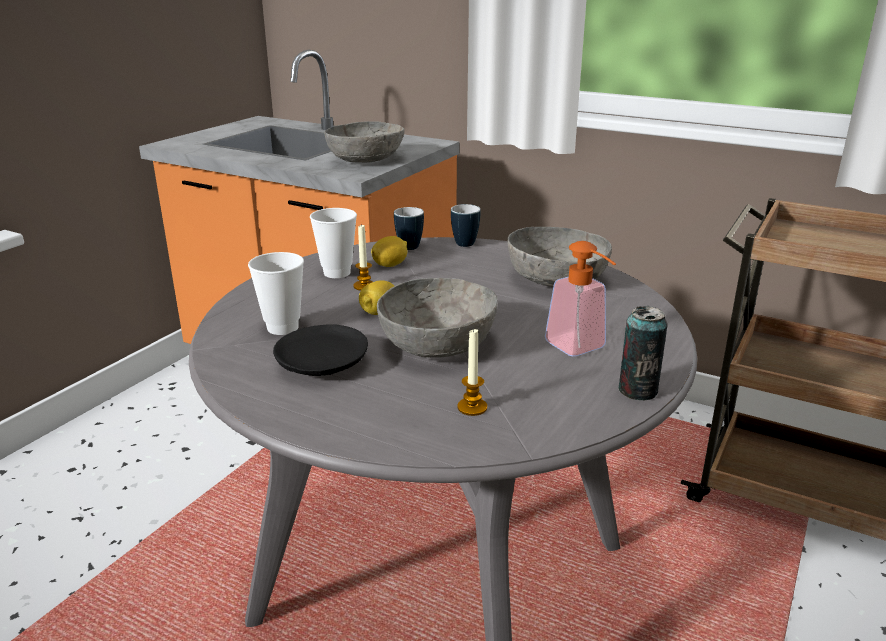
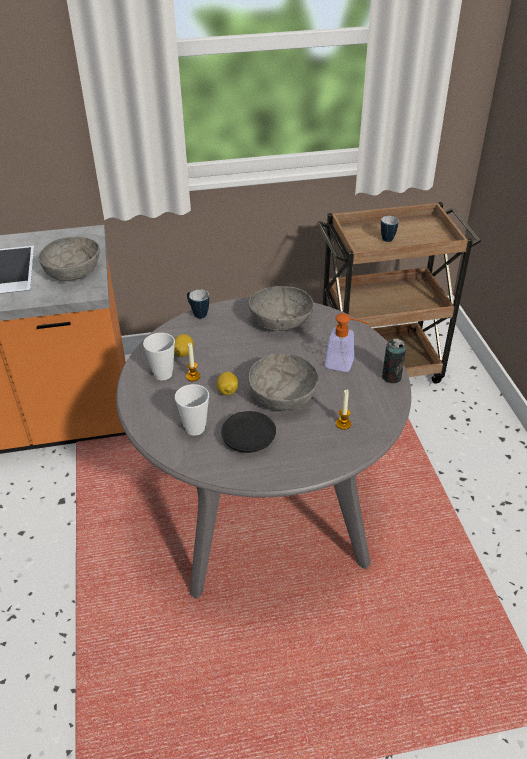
camera: 40 degrees left, 15 degrees up
(412, 245) = (172, 330): mug -> mug (386, 238)

